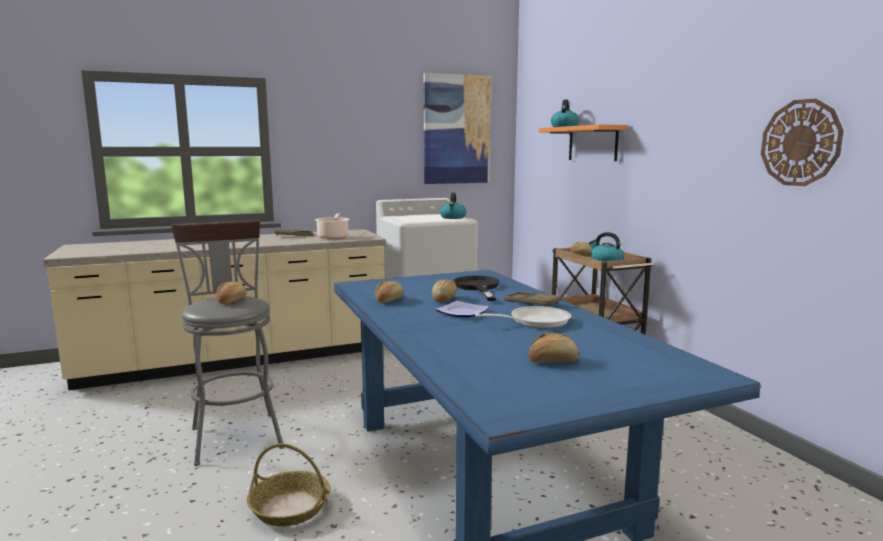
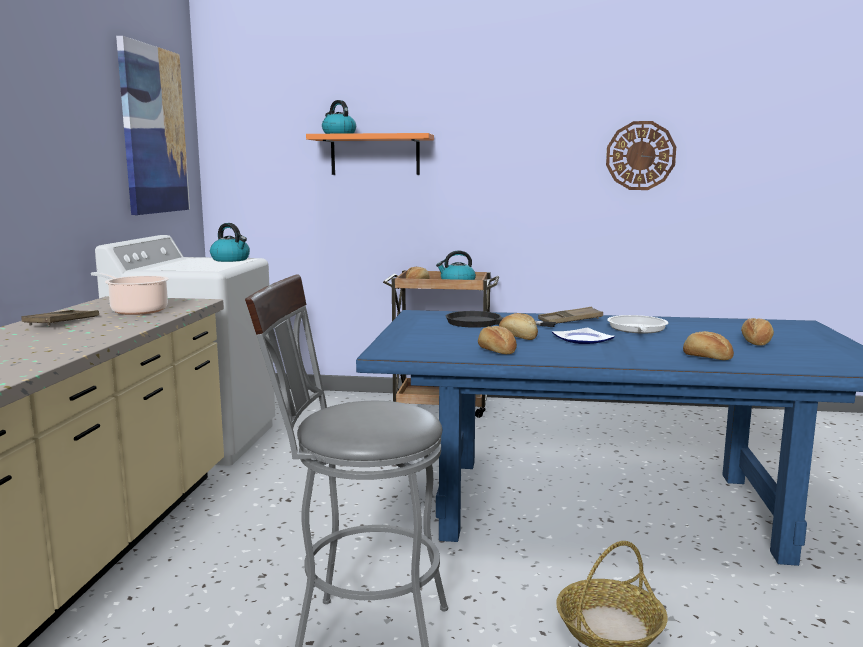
camera: 60 degrees left, 0 degrees up
(231, 301) = (371, 411): bread -> bread (706, 358)

